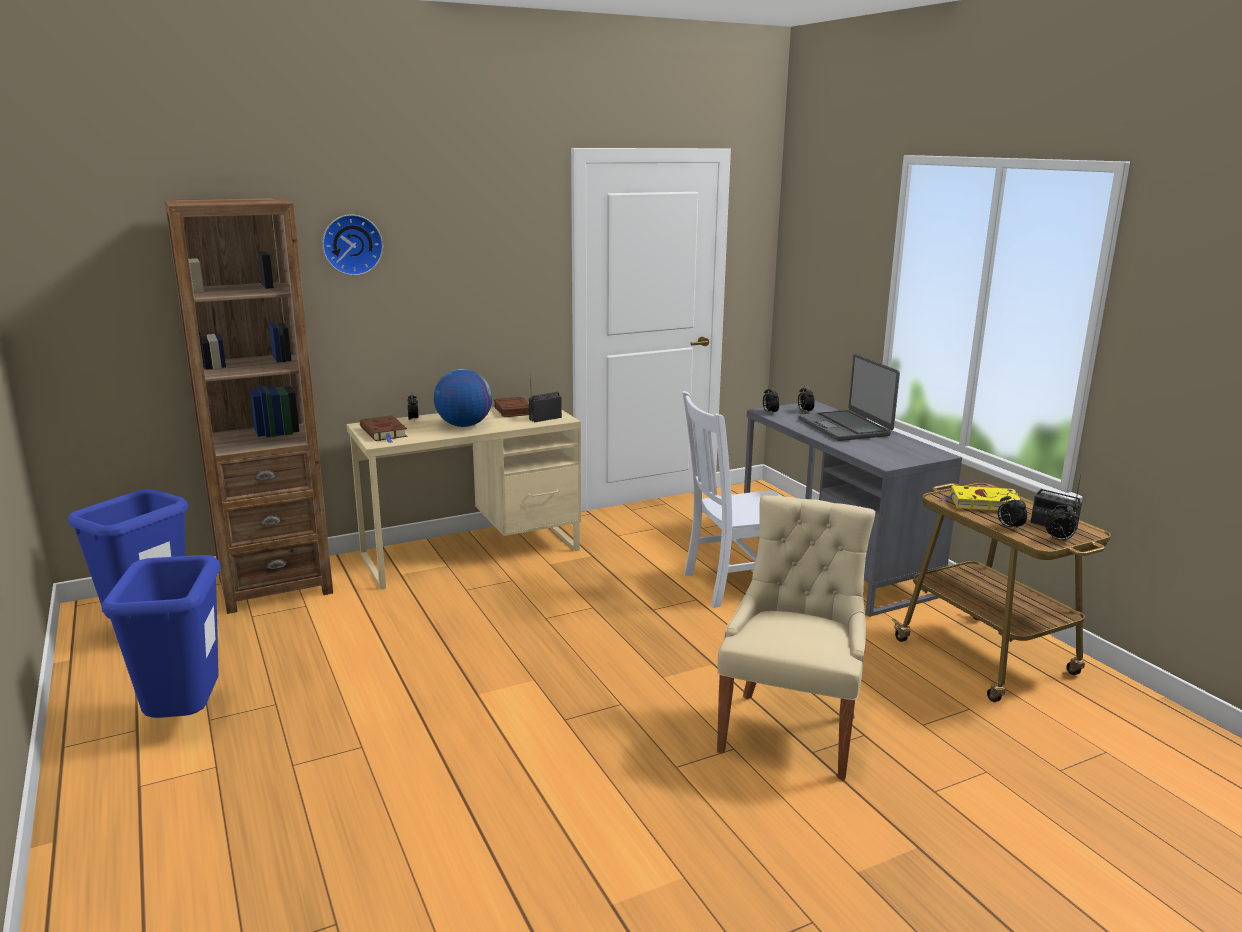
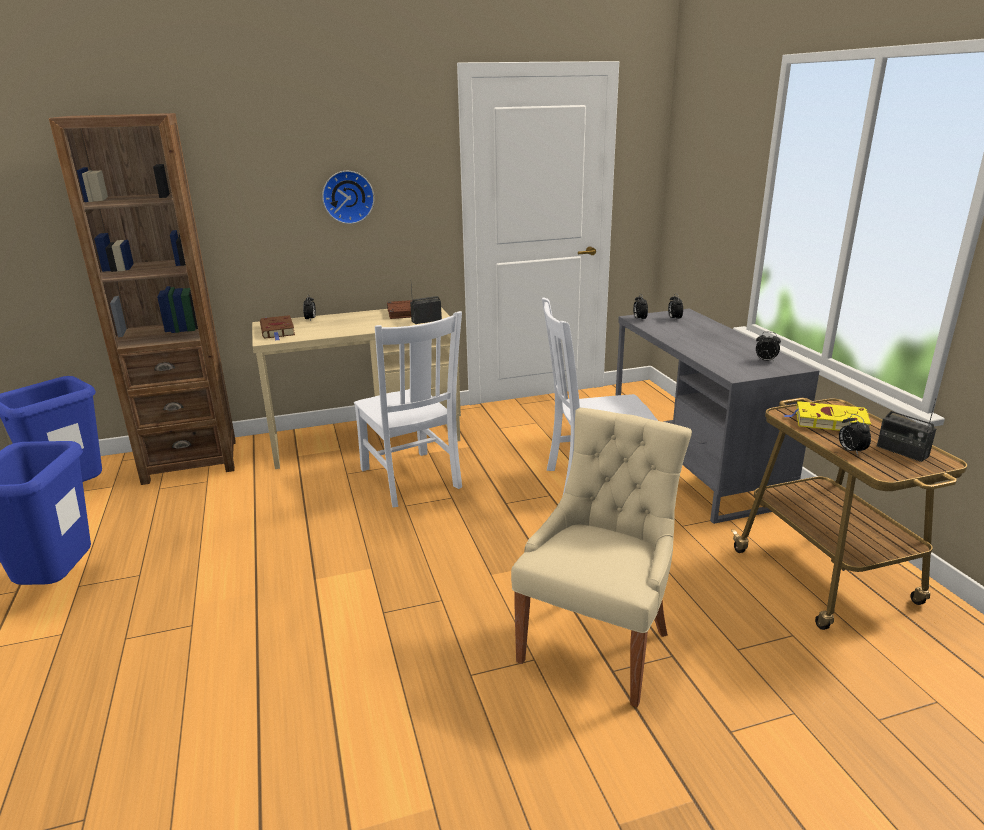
camera: 10 degrees right, 5 degrees up
(352, 244) = (248, 158): wall clock -> wall clock (348, 197)
(464, 425) = (350, 325): globe -> none
(541, 592) = (411, 480): none -> white chair
(845, 427) = (708, 335): laptop -> none
(1058, 540) = (903, 469): alarm clock -> alarm clock (765, 361)

